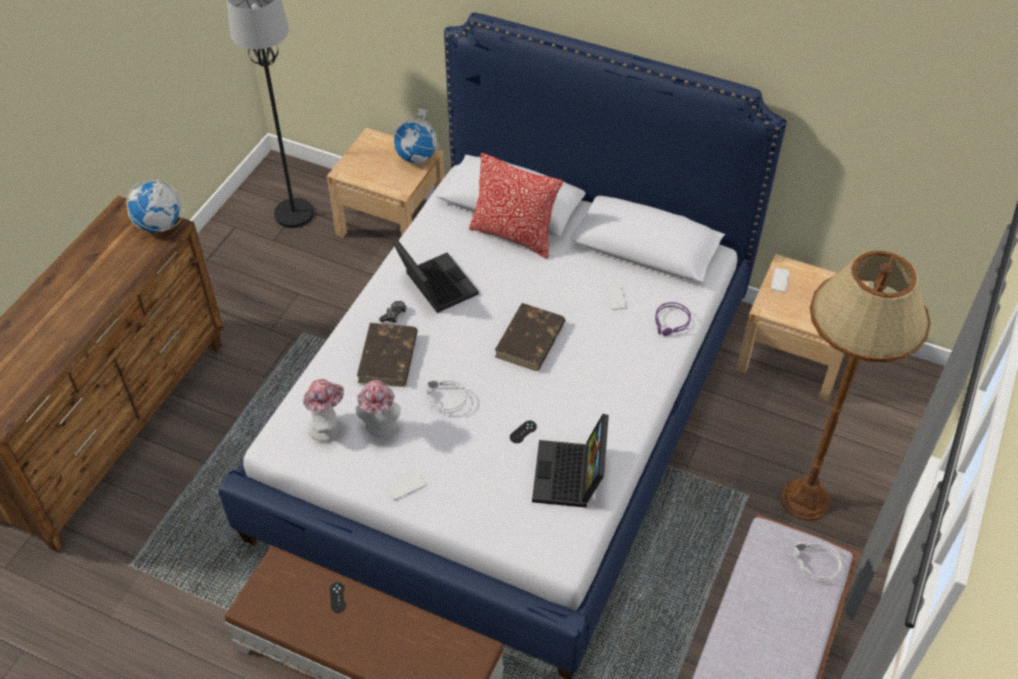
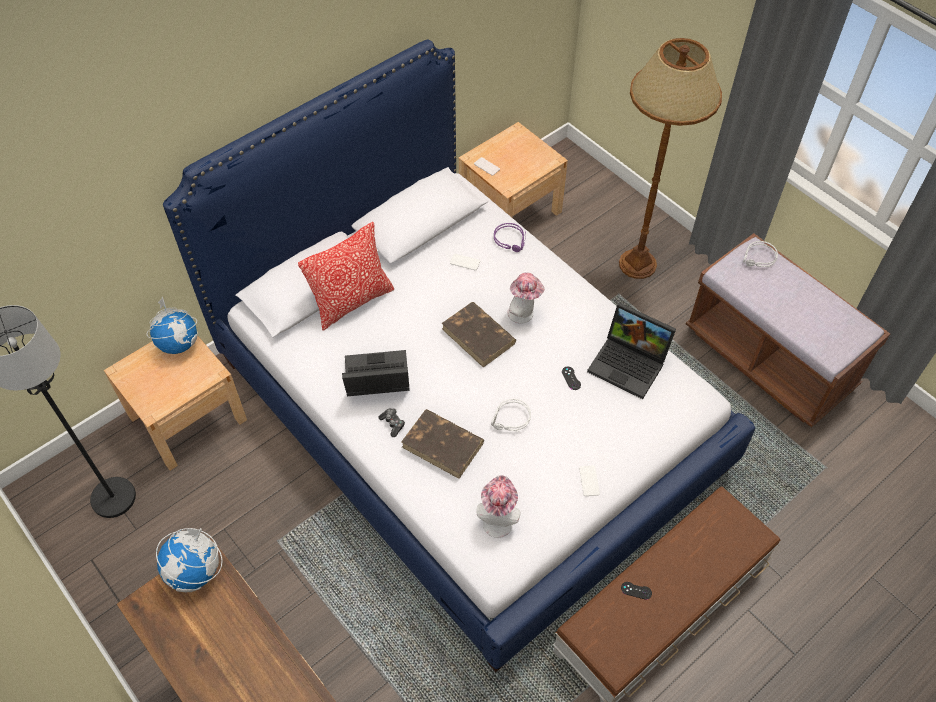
camera: 65 degrees left, 5 degrees up
(380, 428) = (519, 478): hat -> hat (524, 314)

